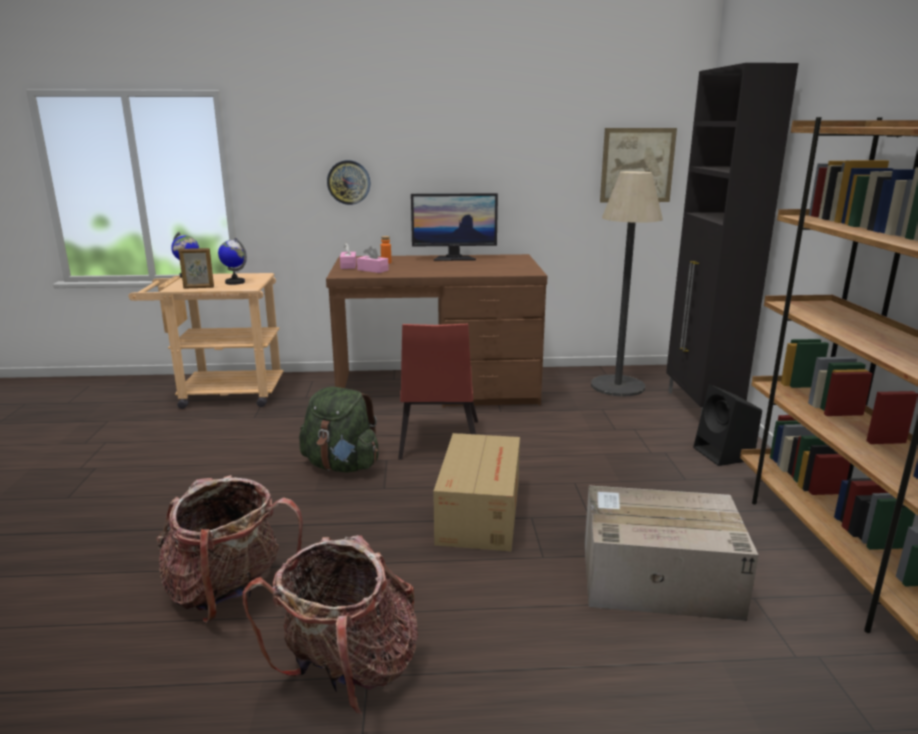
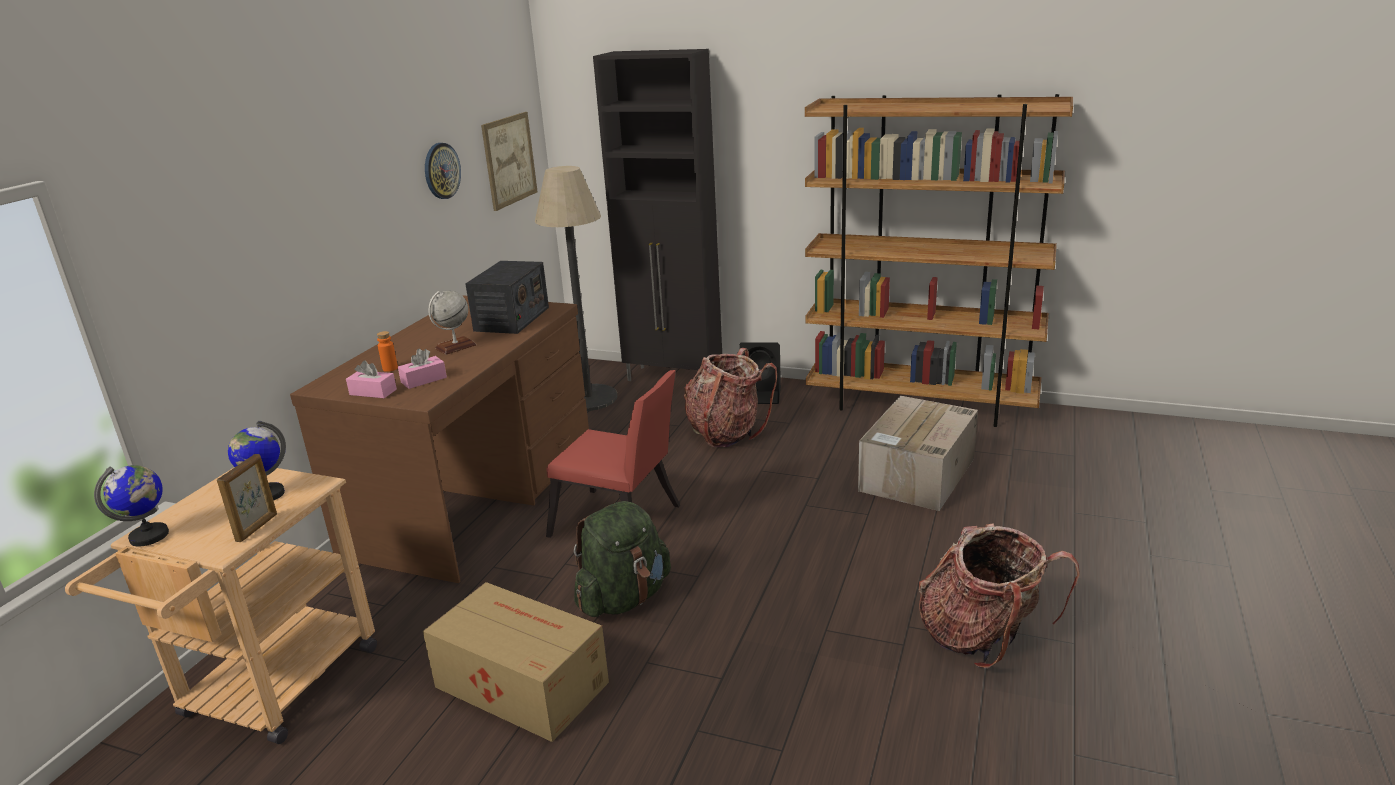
camera: 65 degrees left, 5 degrees up
(229, 592) = (844, 703): backpack -> backpack (726, 432)
(348, 182) = (269, 277): wall clock -> wall clock (441, 171)
(432, 266) = (455, 347): none -> globe
(454, 258) = (426, 331): monitor -> none
(480, 511) = (780, 528): cardboard box -> cardboard box (520, 683)
(495, 268) = (512, 319): none -> radio

